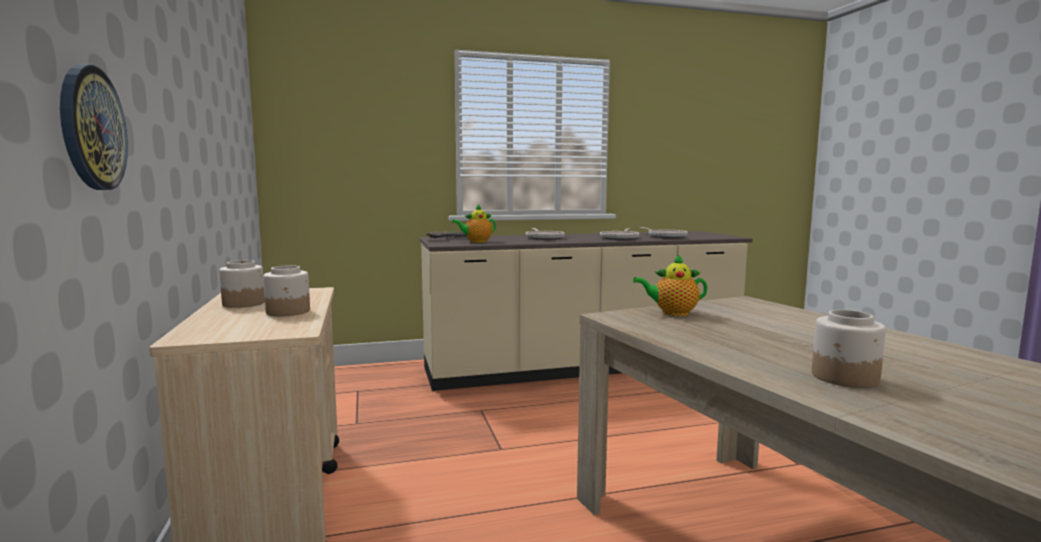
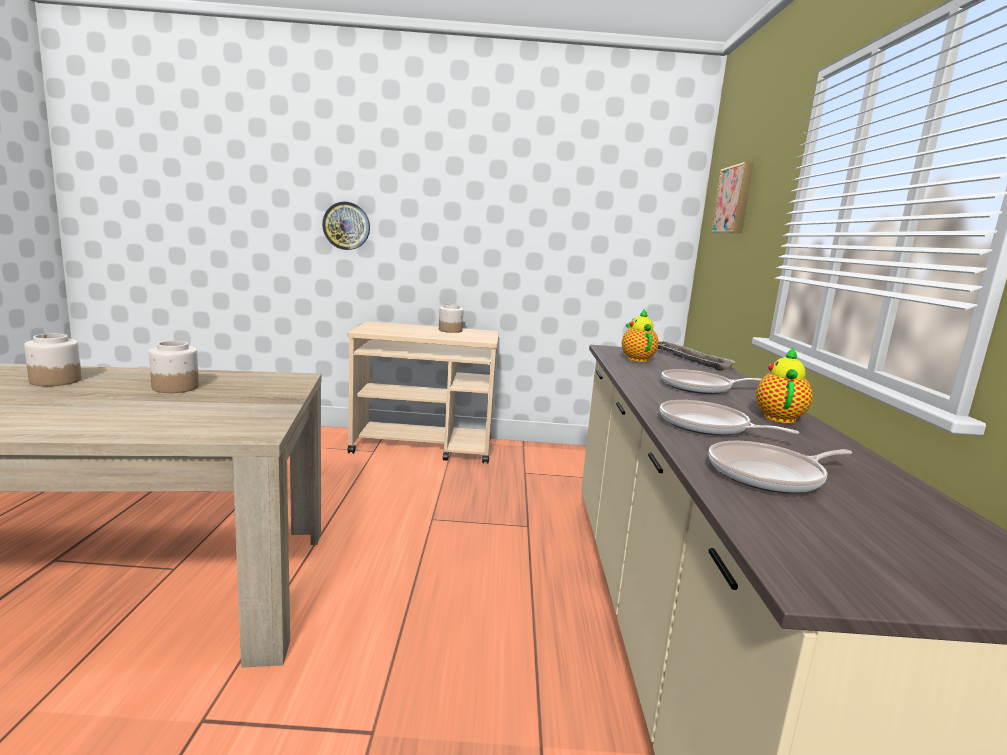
camera: 105 degrees right, 5 degrees up
(288, 312) = (415, 333): jar -> jar (175, 387)
(345, 117) = (734, 200): none -> picture
(672, 313) = (270, 392): teapot -> teapot (778, 417)

